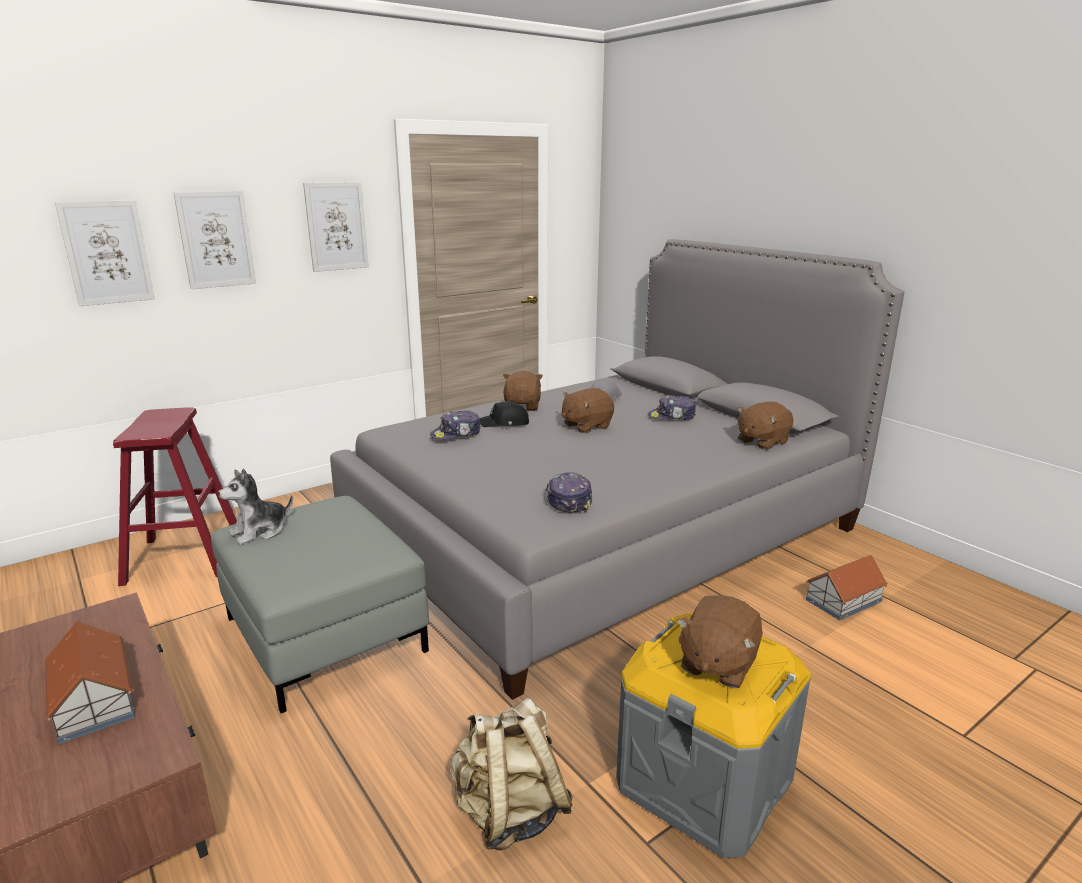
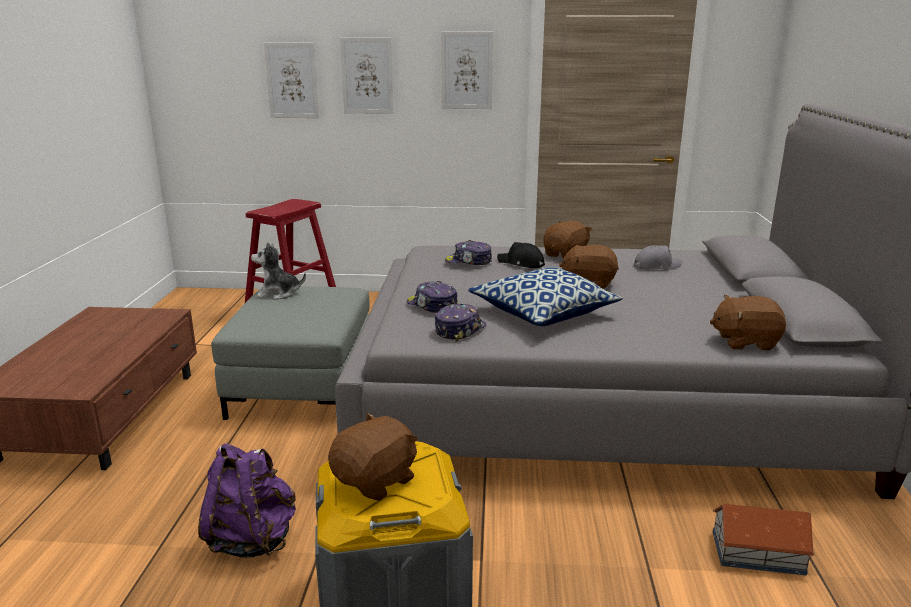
camera: 40 degrees right, 0 degrees up
(93, 701) = (97, 353): toy house -> none
(509, 812) = (252, 539): beige backpack -> purple backpack
(601, 463) = (543, 313): none -> pillow
(671, 417) = (692, 296): cap -> cap (432, 306)
(717, 664) = (376, 481): brown plush toy -> brown plush toy turned 150 degrees clockwise

